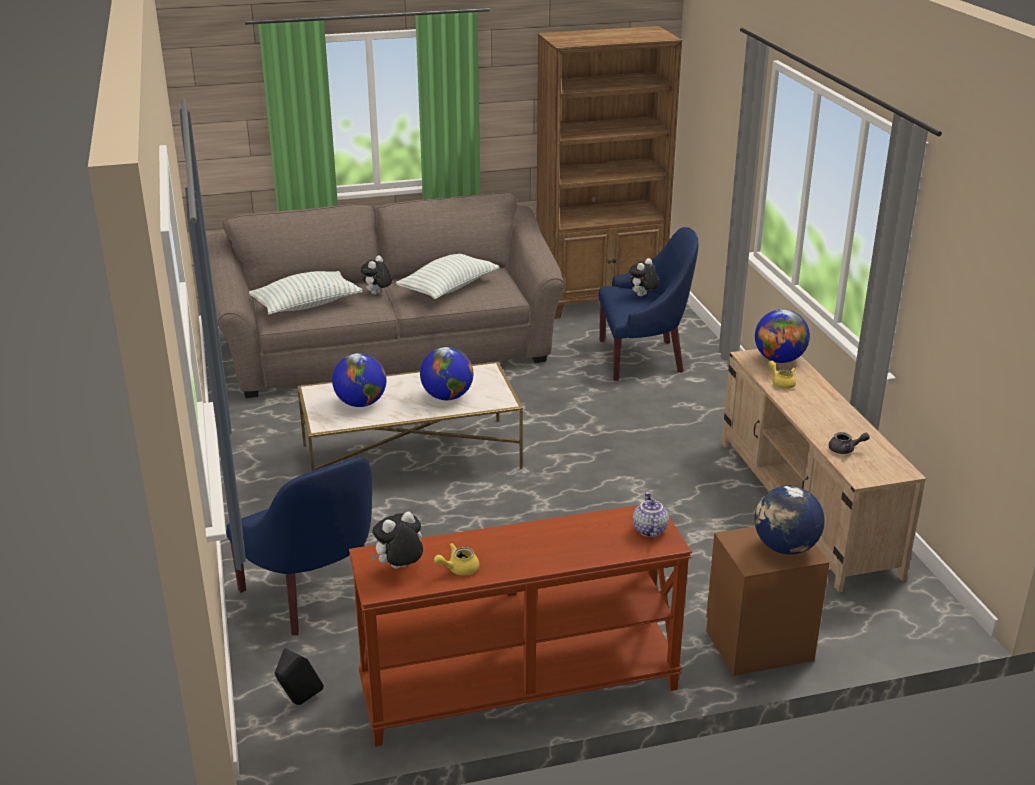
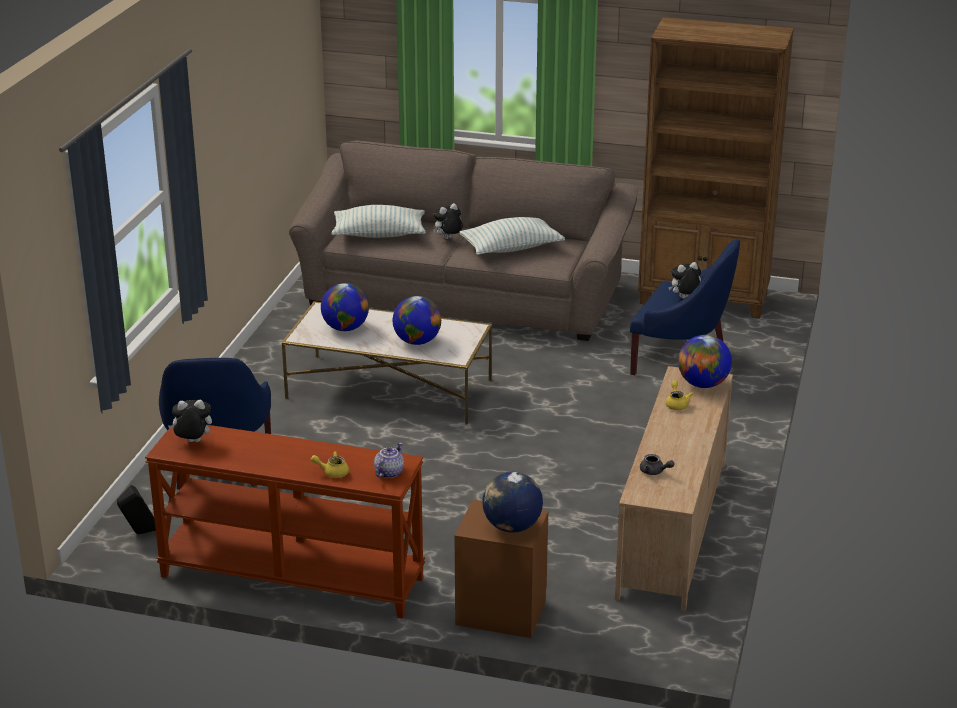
camera: 30 degrees right, 0 degrees up
(458, 569) = (229, 455): yellow teapot -> yellow teapot (332, 472)

